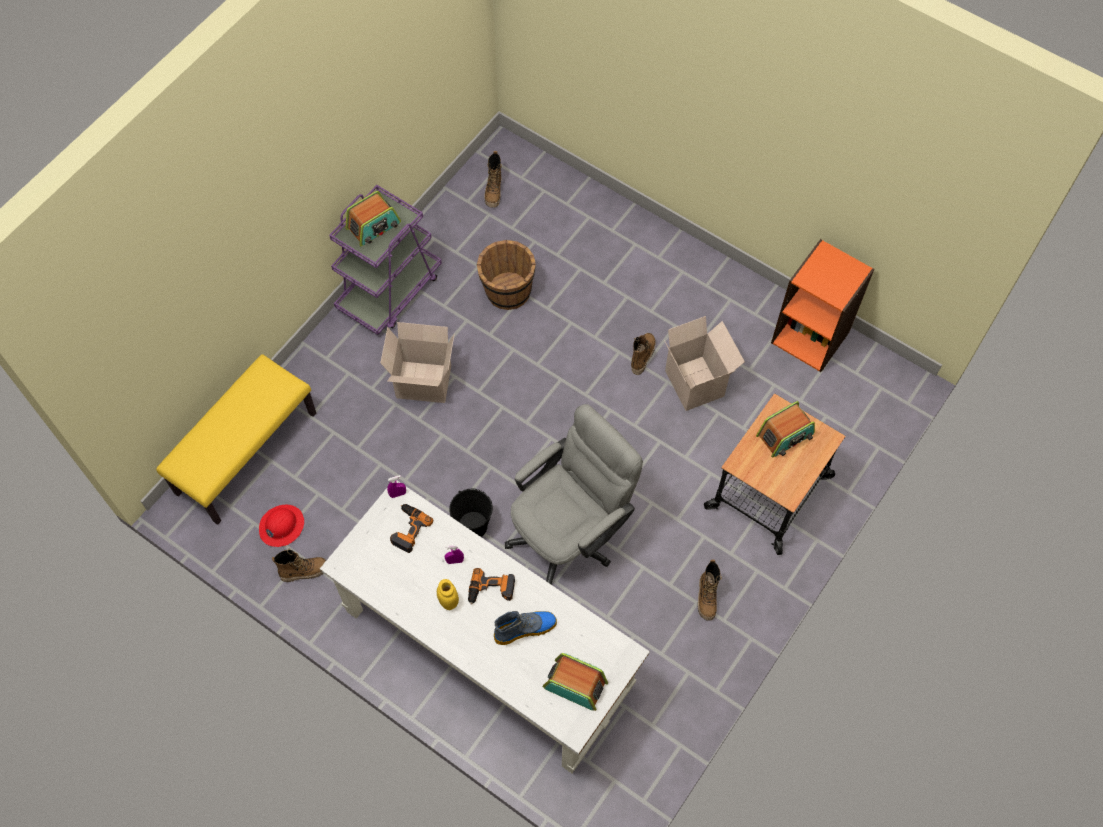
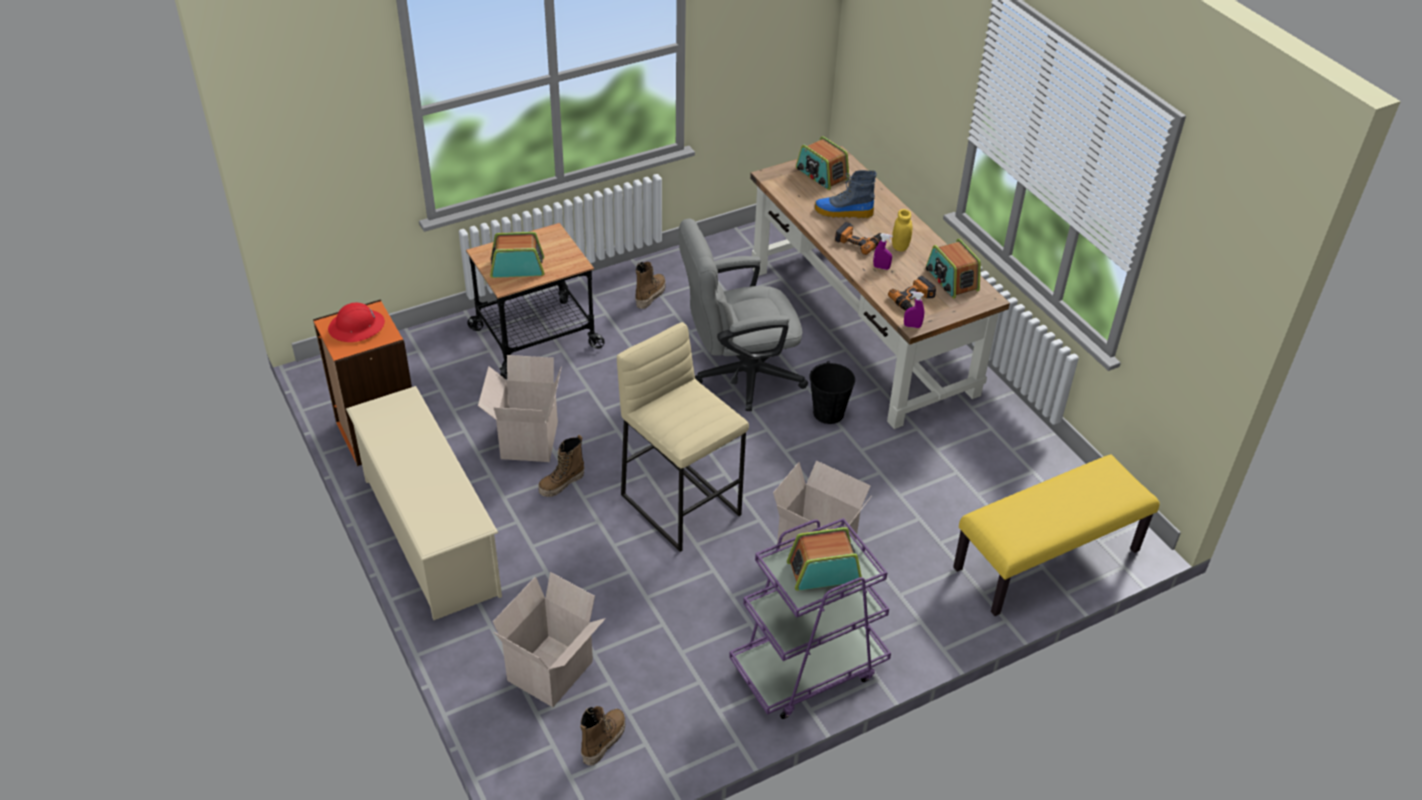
camera: 155 degrees left, 20 degrees down
(281, 526) = (1025, 481): red hard hat -> red hard hat (357, 327)
(304, 571) = (1013, 438): boot -> none
(383, 575) = (951, 280): none -> radio
(486, 648) = (862, 330): white desk -> brown desk
(507, 291) = (664, 607): brown bucket -> none
(543, 379) = (682, 504): none -> beige stool
(552, 217) = (551, 673): none -> cardboard box
(701, 273) = (430, 535): none -> beige shoe rack

